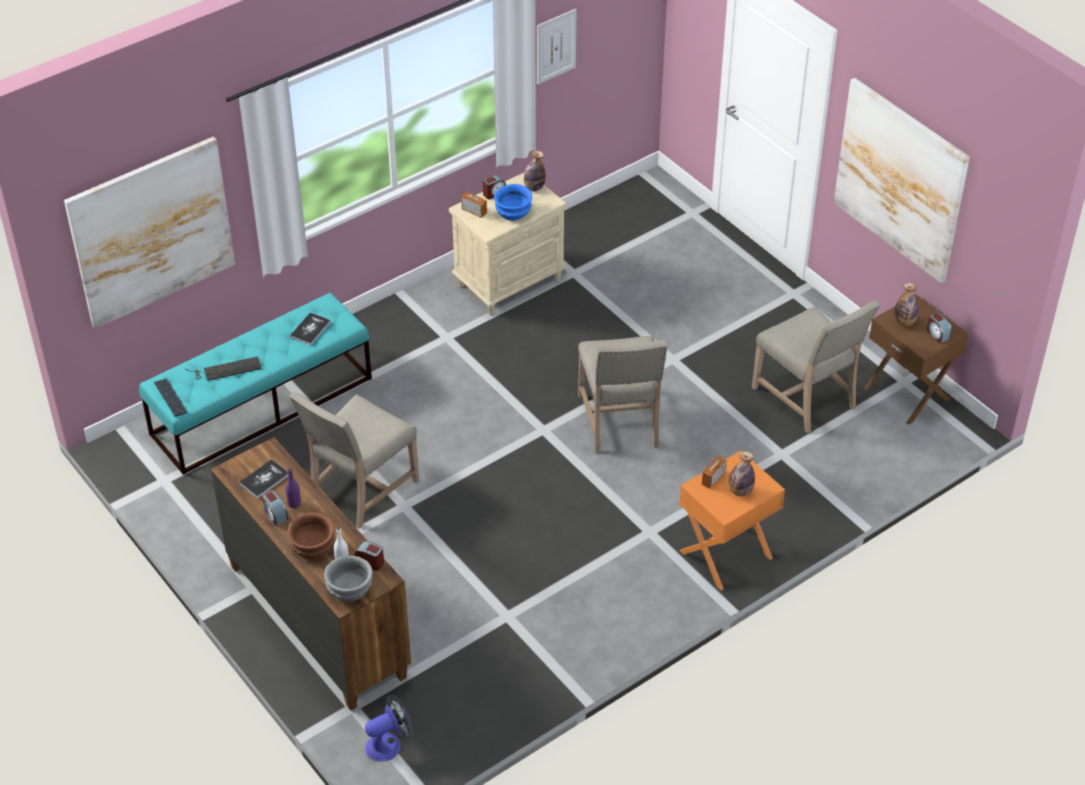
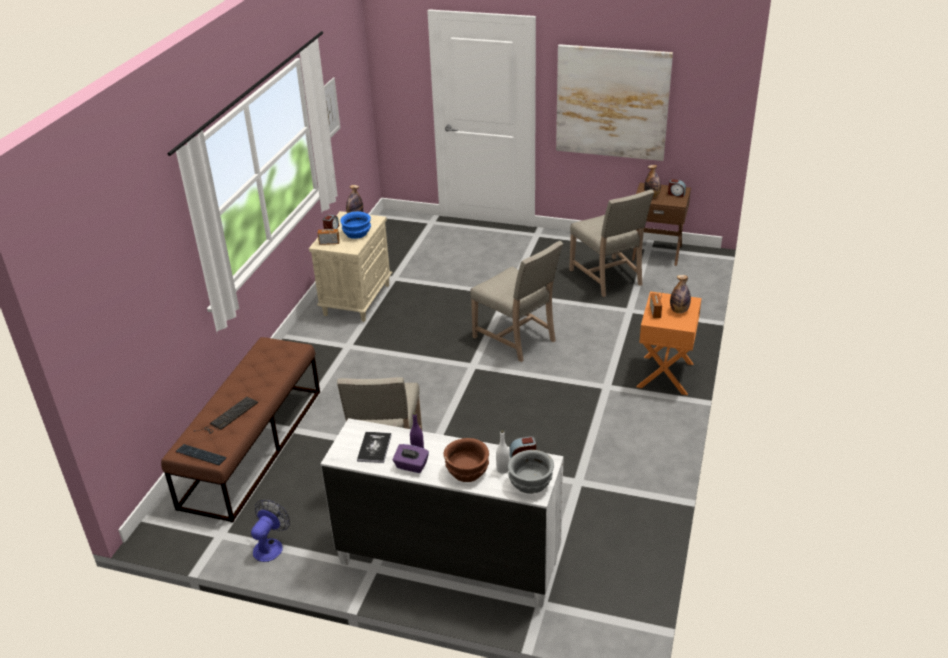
camera: 35 degrees left, 10 degrees down
(151, 232) = (133, 306): picture -> none
(262, 406) = (253, 446): turquoise bench -> brown bench
(275, 515) = (411, 466): alarm clock -> purple tissue box
(310, 329) = (271, 363): book -> none
(317, 619) = (448, 561): brown dresser -> white dresser
(389, 744) = (596, 612): fan -> fan (270, 546)
(807, 398) = (608, 278): beige chair -> beige chair turned 45 degrees clockwise

